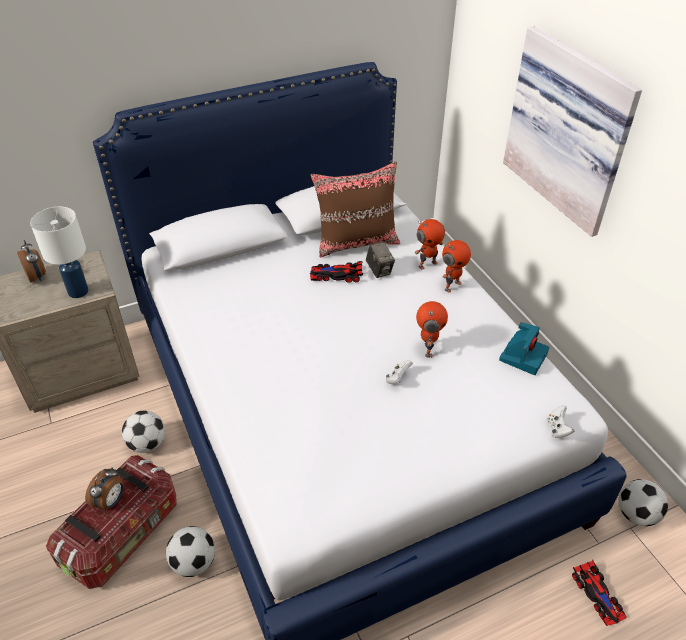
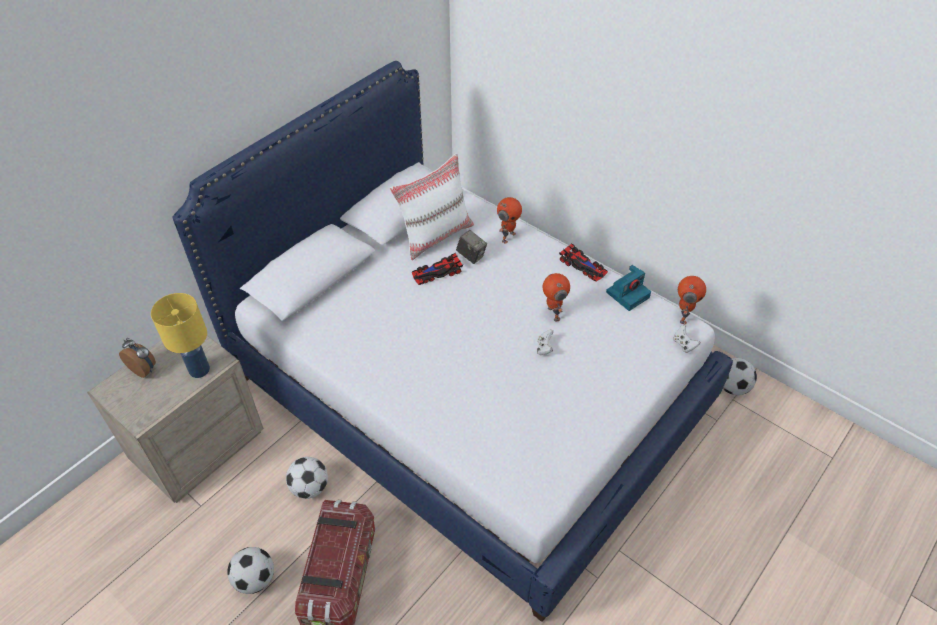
camera: 25 degrees left, 5 degrees up
(78, 292) = (200, 370): white table lamp -> yellow table lamp
(110, 501) = (330, 549): alarm clock -> none
(194, 563) = (418, 570): football -> football (255, 579)
(357, 242) = (435, 235): brown pillow -> white pillow
(451, 285) = (539, 250): toy robot -> toy robot (683, 316)
(523, 356) = (628, 294): camera -> camera turned 45 degrees clockwise
(570, 129) = (602, 89): picture -> none
(597, 595) = (734, 459): toy car -> toy car (583, 266)

